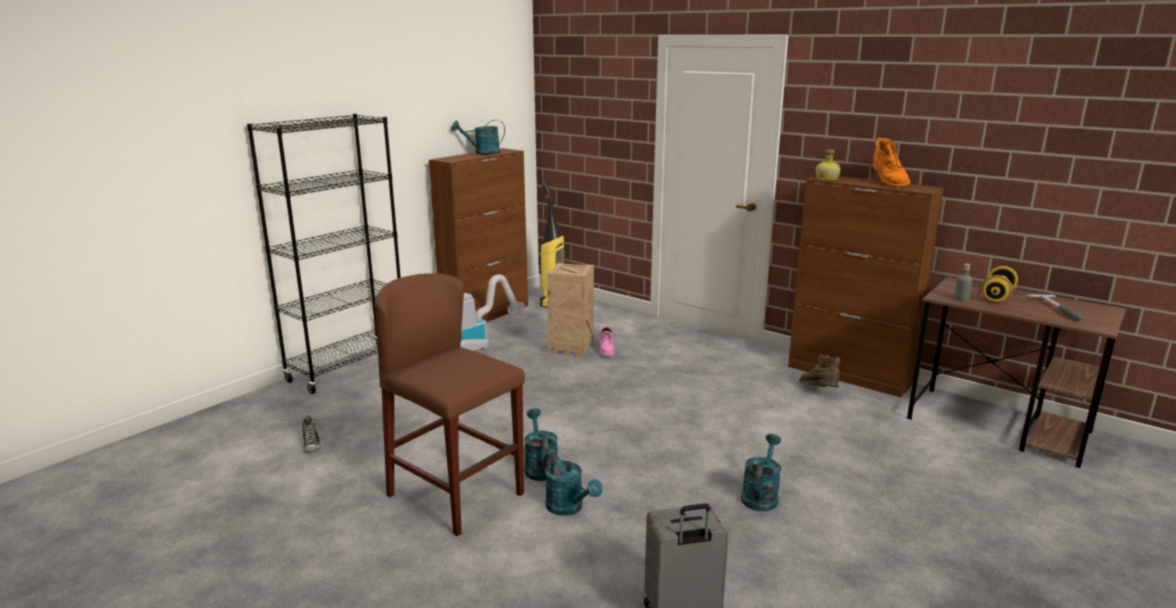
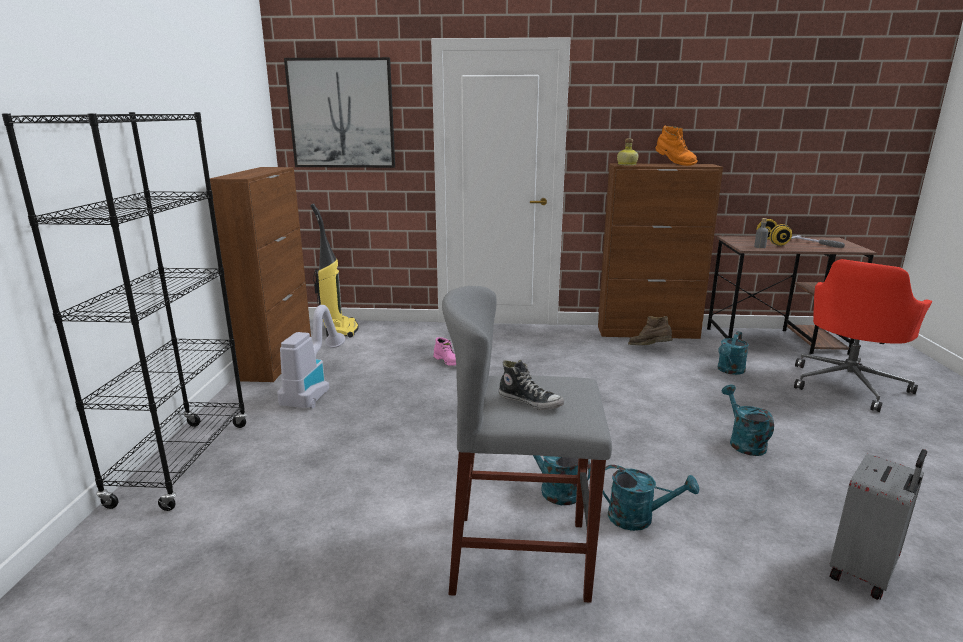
camera: 35 degrees left, 0 degrees up
(312, 445) = (260, 576): shoe -> shoe (530, 401)
(456, 494) = (521, 556): brown stool -> grey stool
(482, 153) = (255, 171): turquoise watering can -> turquoise watering can (729, 371)
(572, 348) = (414, 368): crate -> none
(583, 103) = (341, 114): none -> picture
(1000, 493) = (848, 384): none -> red office chair

